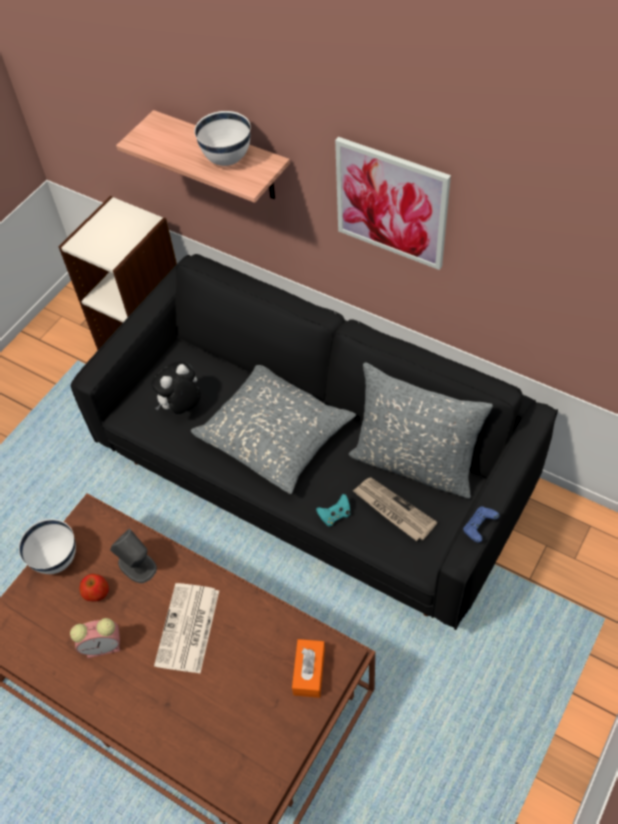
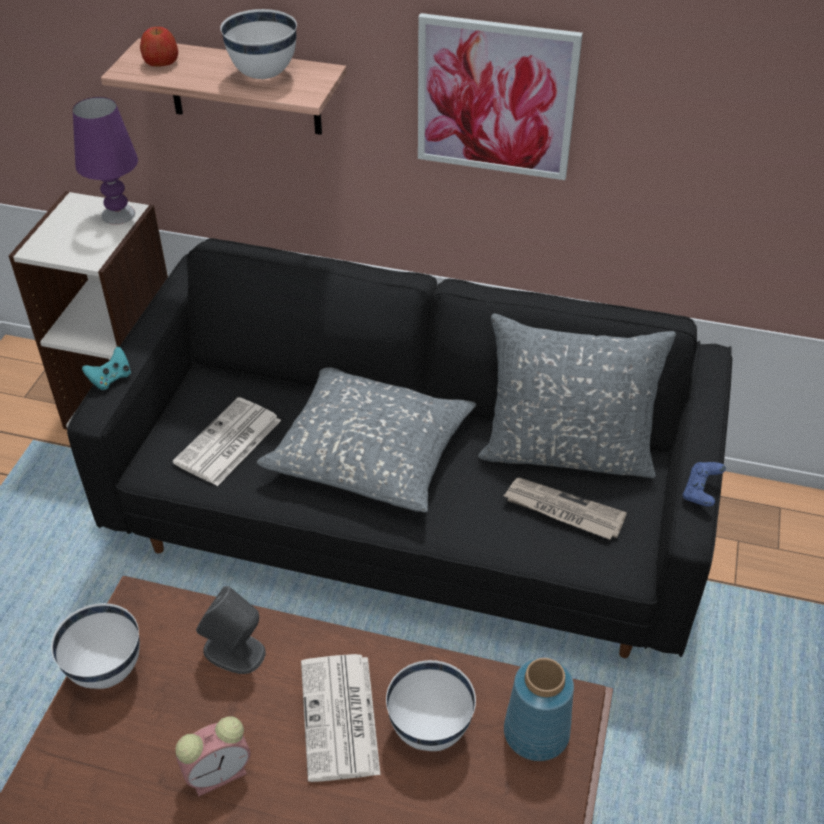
camera: 20 degrees left, 10 degrees down
(96, 592) = (183, 701): apple -> apple (161, 62)
(139, 222) = (118, 214): none -> purple table lamp
(181, 407) = (228, 443): plush toy -> newspaper
(241, 651) = (429, 730): none -> white bowl
(309, 672) = (537, 733): orange tissue box -> blue vase
(335, 515) = (489, 532): turquoise game controller -> turquoise game controller (111, 379)

